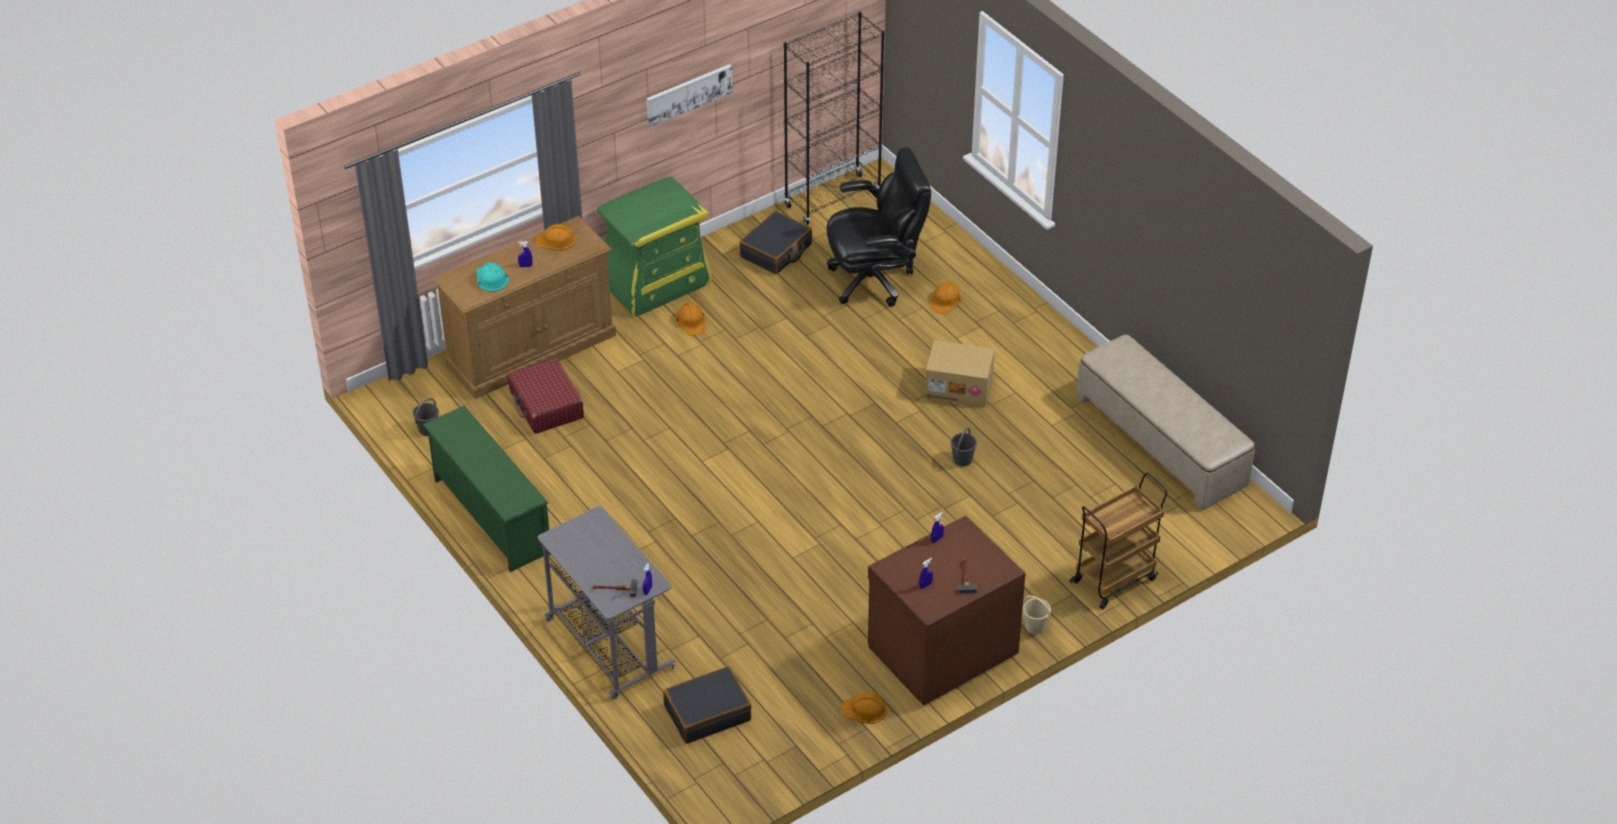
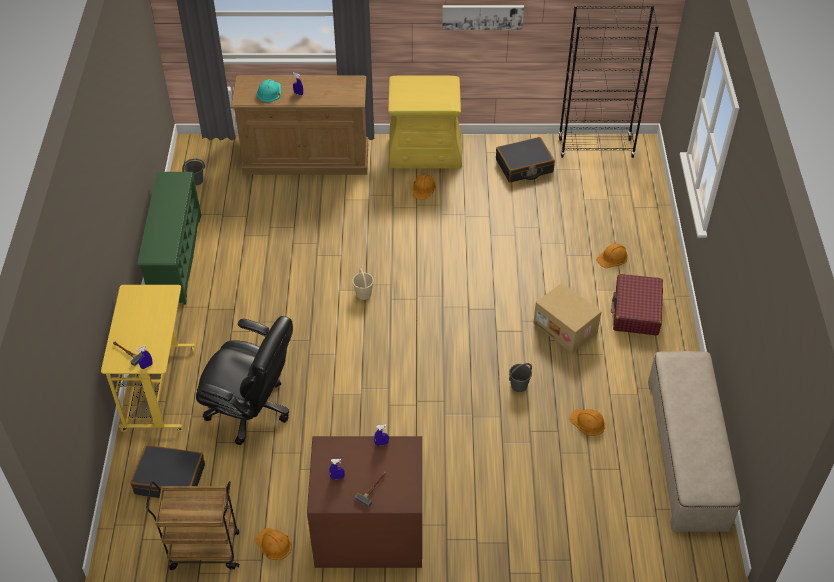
camera: 35 degrees right, 5 degrees up
(546, 405) = (280, 200): red suitcase -> red suitcase (636, 311)
(556, 240) = (334, 85): orange hard hat -> orange hard hat (587, 422)
(609, 644) = (159, 389): grey desk -> yellow desk
(658, 283) = (426, 152): green nightstand -> yellow nightstand
(875, 280) = (575, 219): black office chair -> black office chair (252, 412)
(1034, 626) = (455, 552): beige bucket -> beige bucket (363, 293)
(1113, 581) = (548, 550): brown cart -> brown cart (204, 551)

